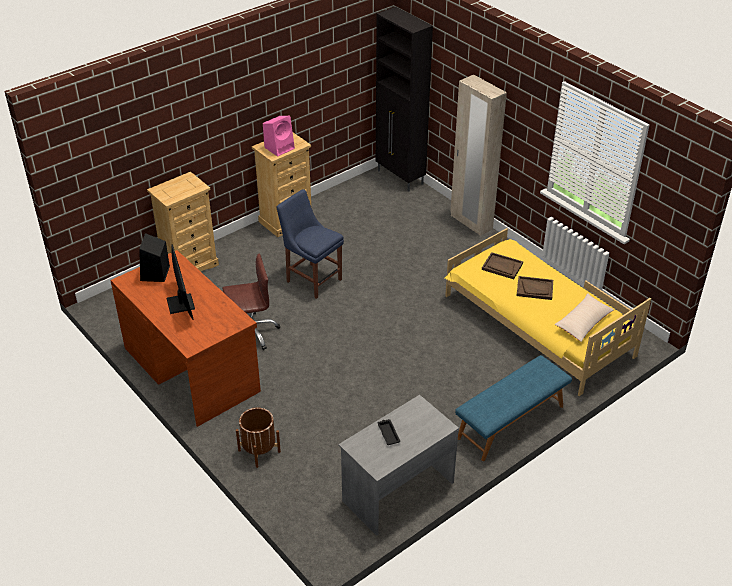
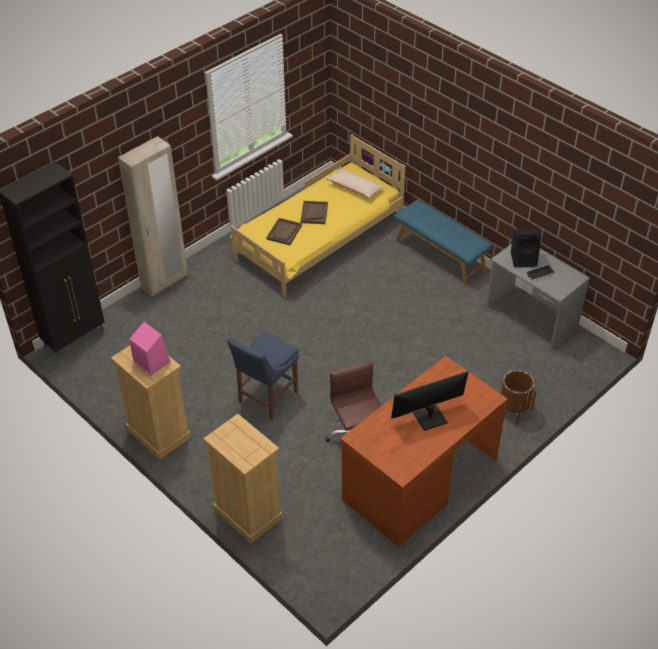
camera: 95 degrees left, 5 degrees up
(155, 274) = (386, 448): black speaker -> black speaker (524, 259)

